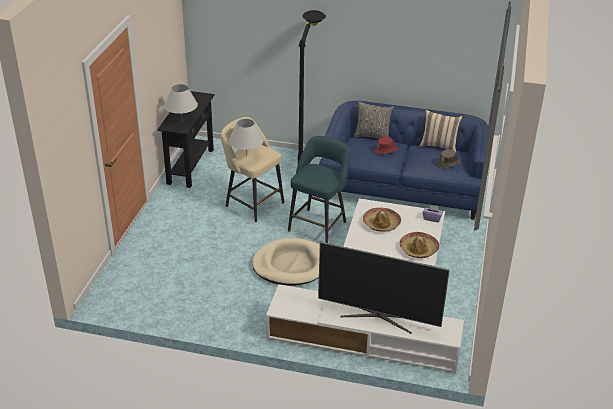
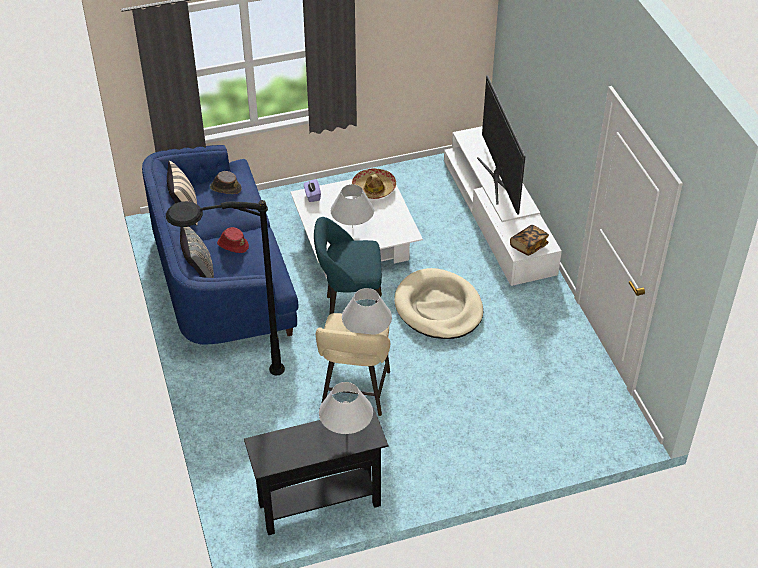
camera: 120 degrees left, 10 degrees up
(287, 299) = (528, 246): none -> book
(381, 224) = (352, 227): hat -> white table lamp

